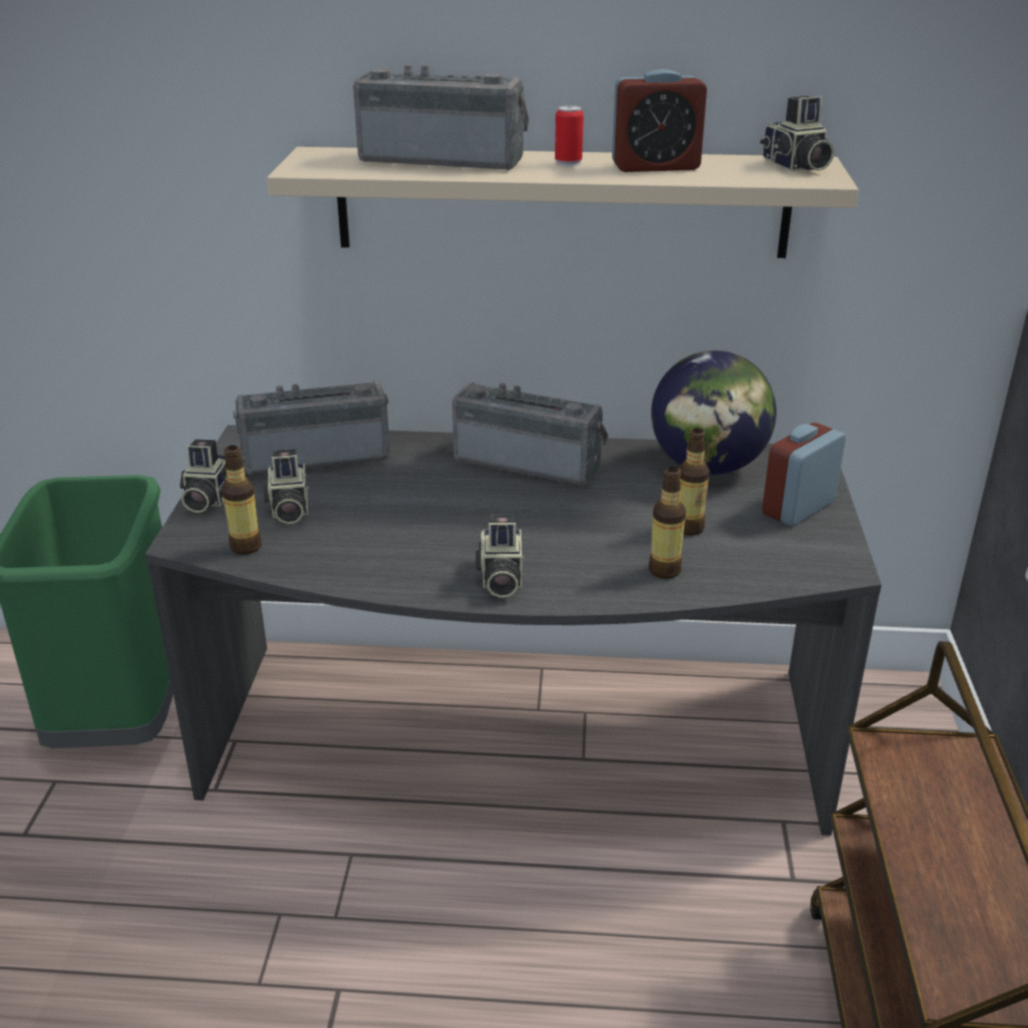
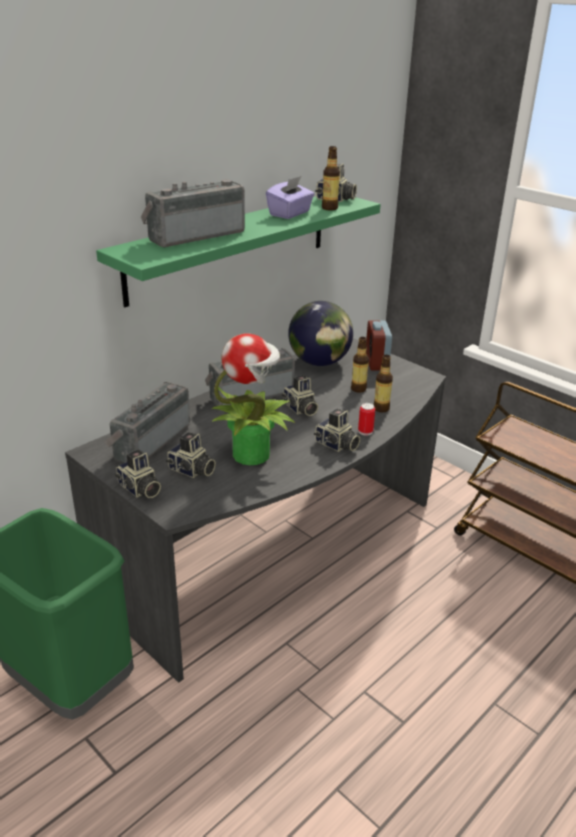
camera: 50 degrees left, 0 degrees up
(246, 547) = (209, 497): bottle -> bottle (329, 208)
(383, 529) = (252, 454): none -> potted plant
(551, 511) = (300, 409): none -> camera
(561, 202) = (231, 245): beige shelf -> green shelf
(568, 163) = (252, 221): can -> can (365, 431)
(655, 166) = (290, 213): alarm clock -> purple tissue box

